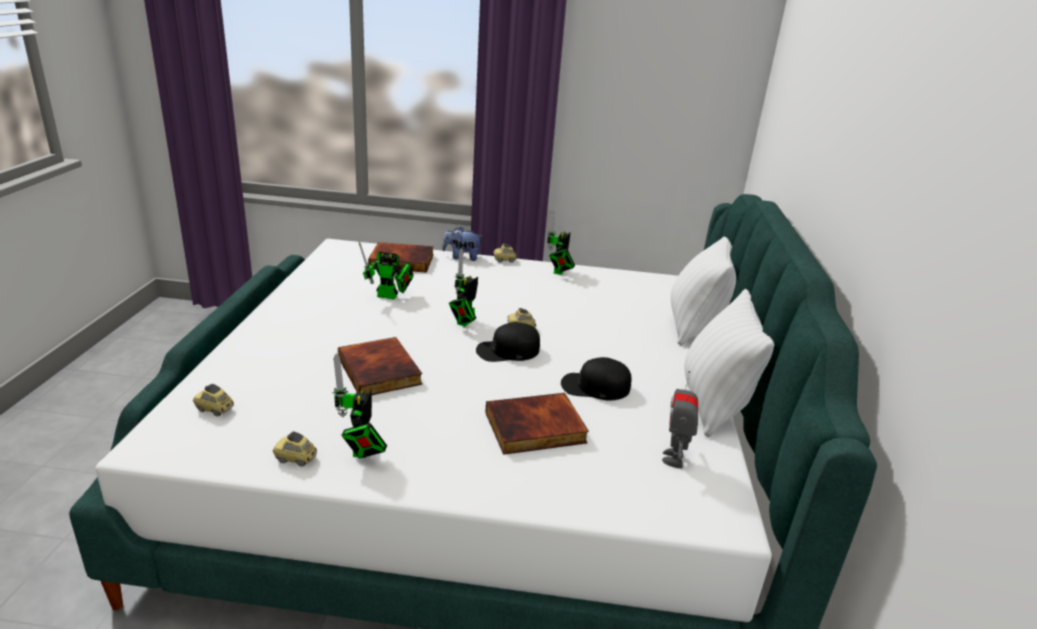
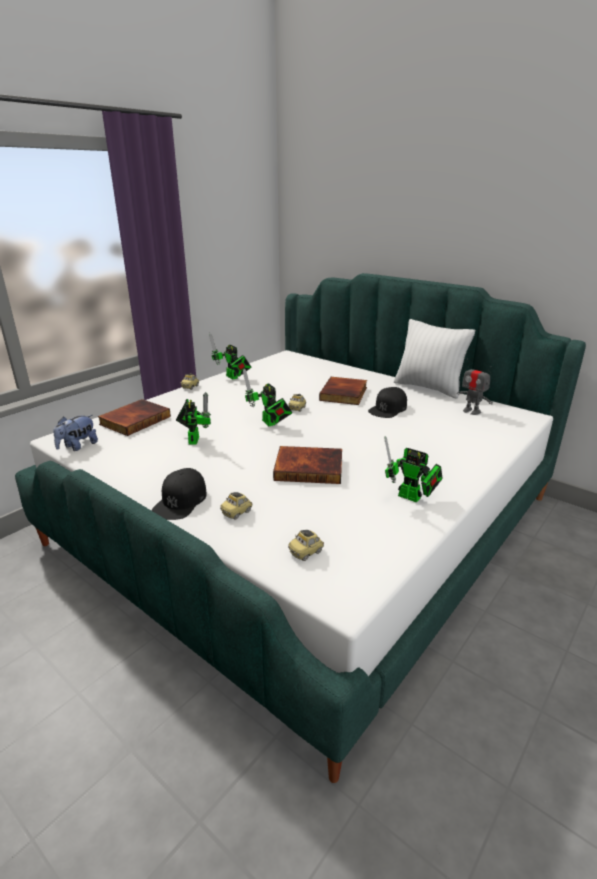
camera: 55 degrees left, 0 degrees up
(295, 458) = (405, 525): toy car -> toy car (237, 513)
(390, 296) = (194, 439): toy robot -> toy robot turned 45 degrees counterclockwise
(462, 257) = (163, 398): plush toy -> plush toy (78, 446)
(508, 350) = (323, 420): black cap -> black cap (181, 501)
(535, 429) = (421, 437): book -> book (344, 394)
(694, 326) = (345, 367): white pillow -> none

